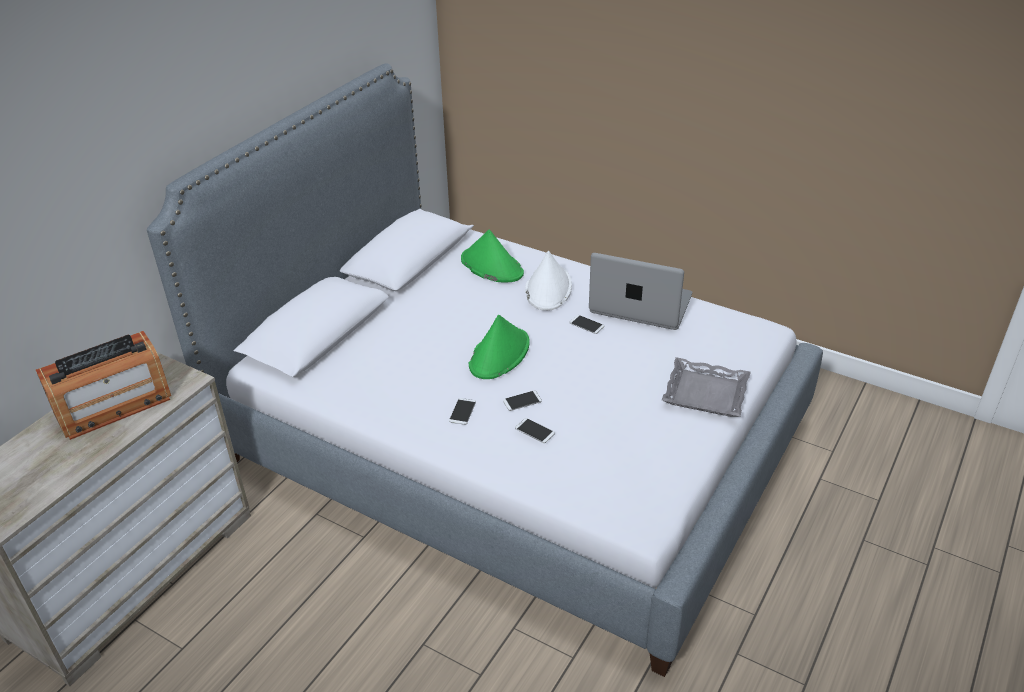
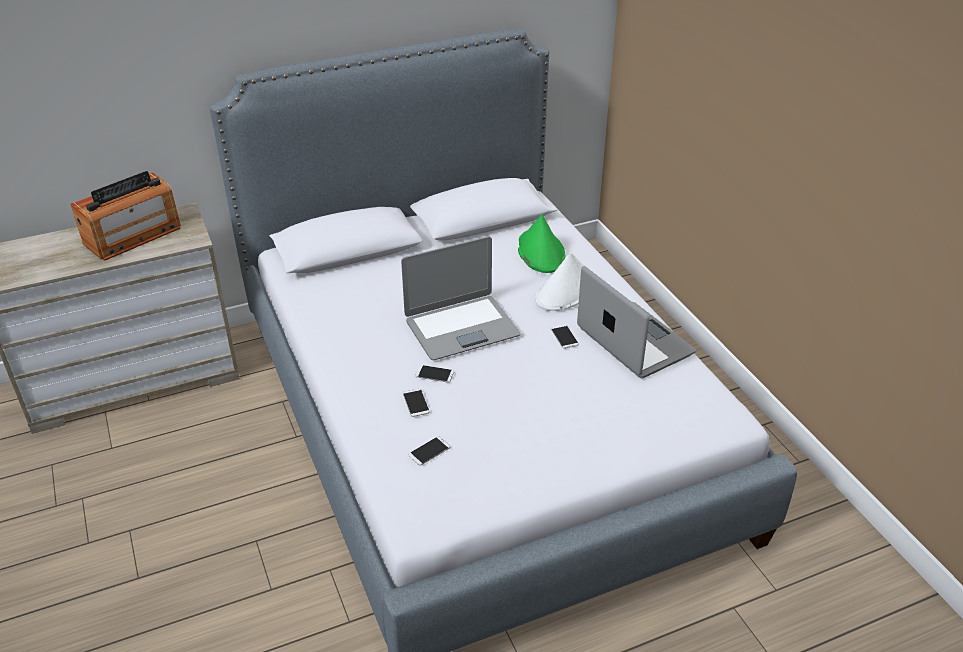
camera: 35 degrees right, 0 degrees up
(113, 405) = (133, 236): radio -> radio turned 45 degrees counterclockwise
(462, 411) = (381, 360): phone -> phone (429, 451)
(499, 354) = (461, 328): green hat -> laptop
(706, 393) = (601, 446): grey tray -> none

